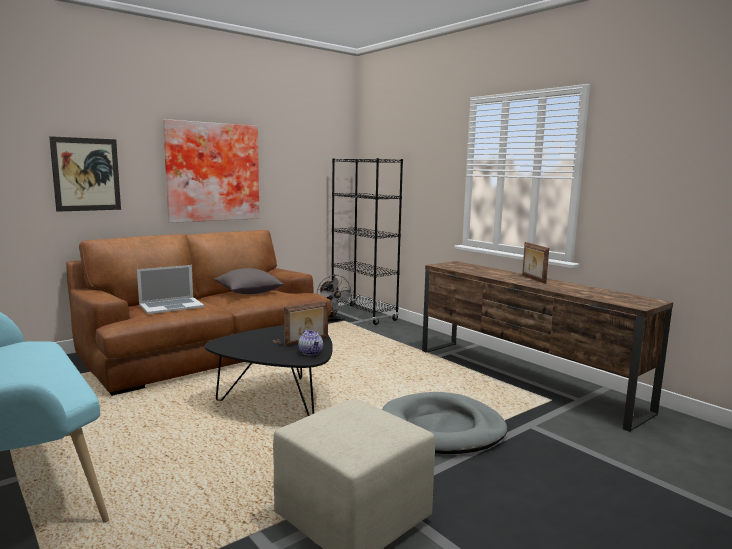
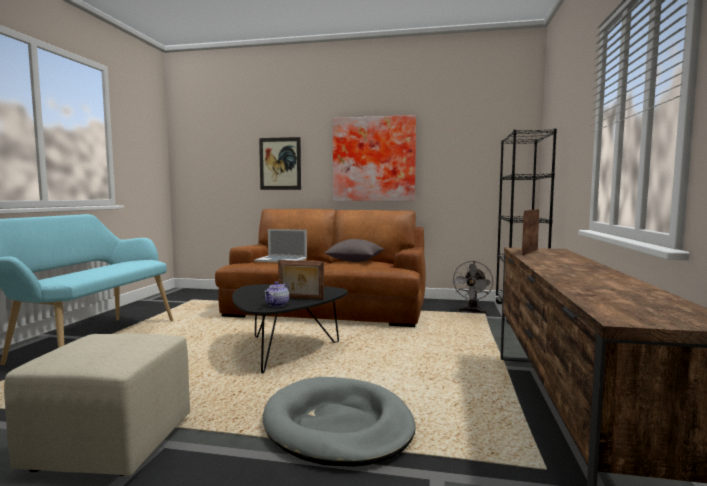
camera: 50 degrees right, 5 degrees down
(533, 279) = (588, 270): picture frame -> picture frame (529, 252)

